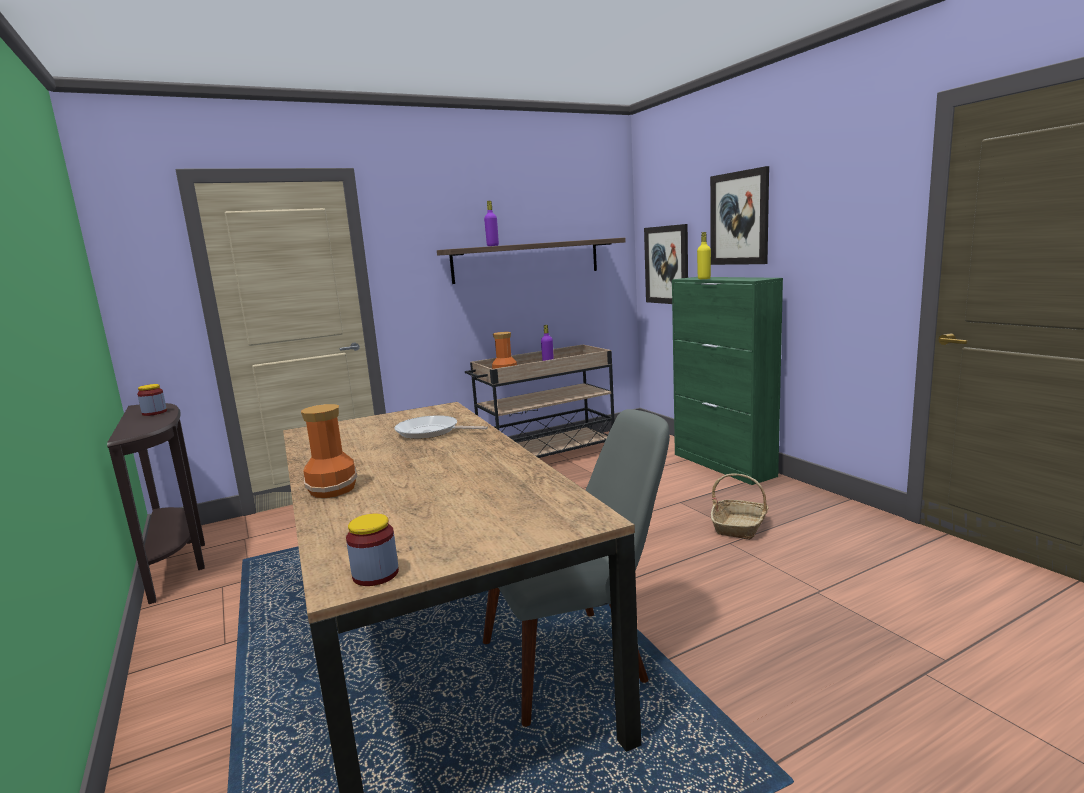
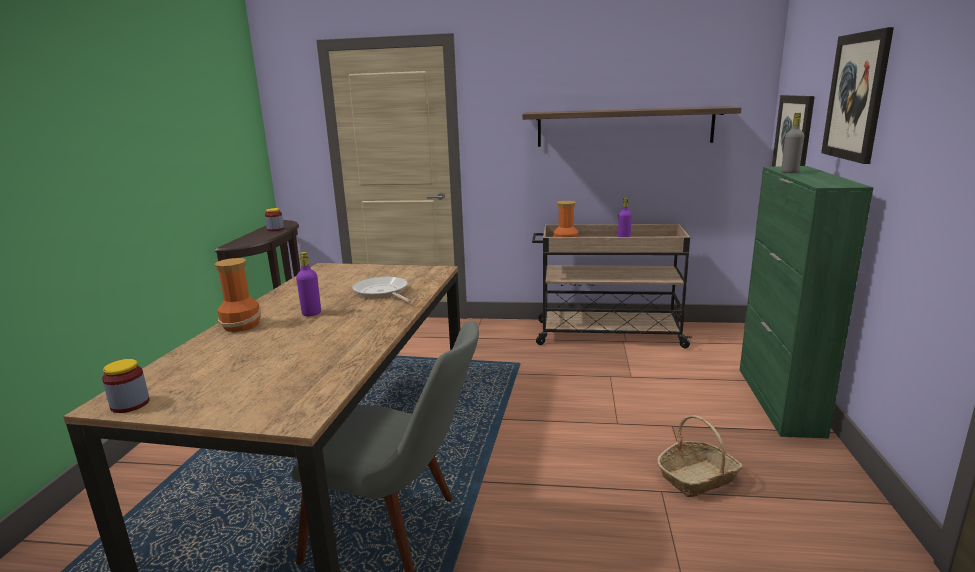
camera: 35 degrees right, 5 degrees up
(492, 246) = (574, 111): purple bottle -> purple bottle (311, 313)
(704, 279) = (789, 172): yellow bottle -> grey bottle

